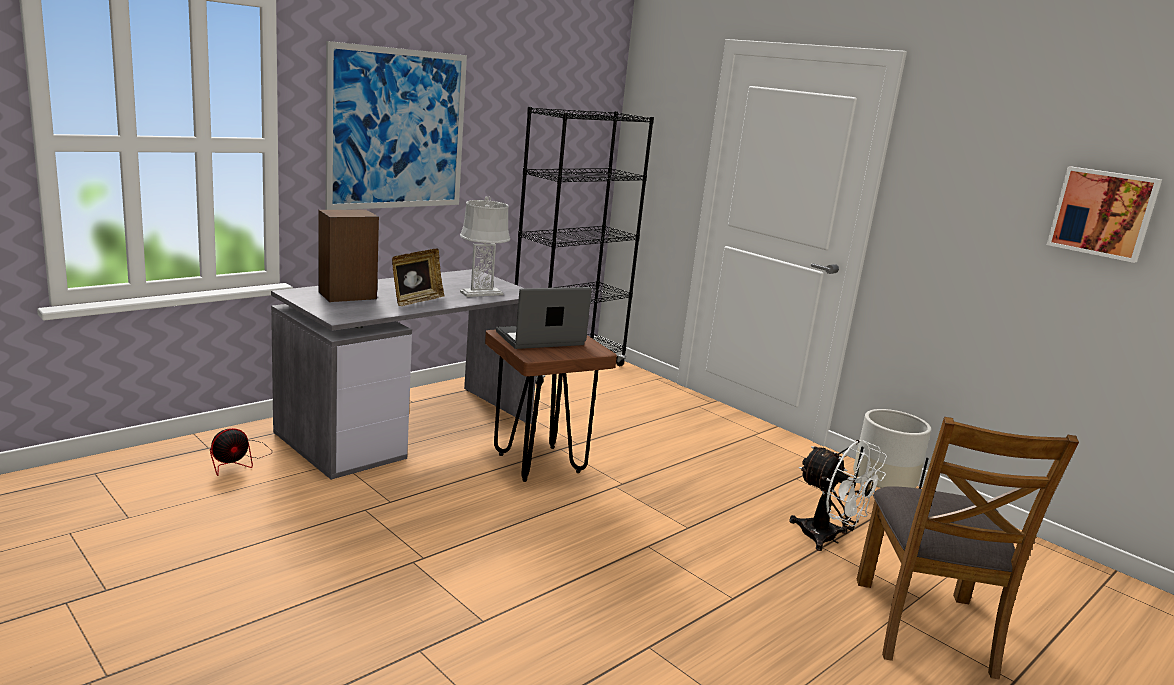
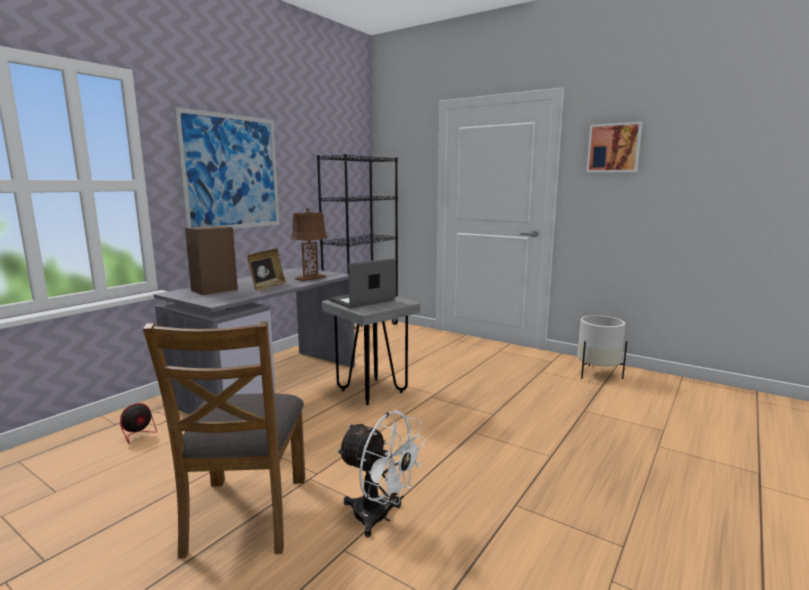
camera: 10 degrees left, 5 degrees down
(481, 293) = (310, 278): grey table lamp -> brown table lamp
(538, 463) = (372, 391): brown stool -> grey stool
(827, 539) = (584, 404): white fan -> white fan (380, 517)
(925, 627) = (681, 449): brown chair -> brown chair (246, 514)
(1103, 213) = (711, 165): picture -> picture (614, 148)

